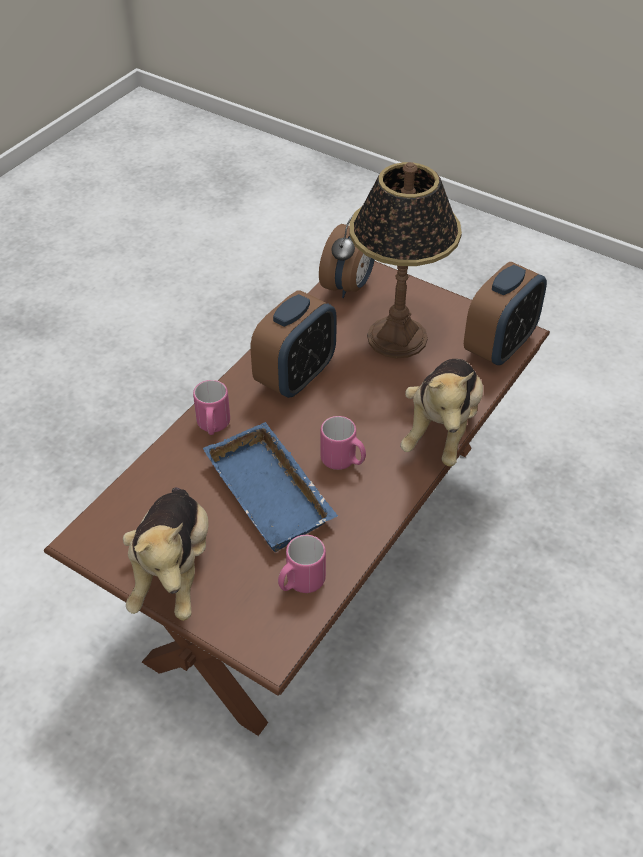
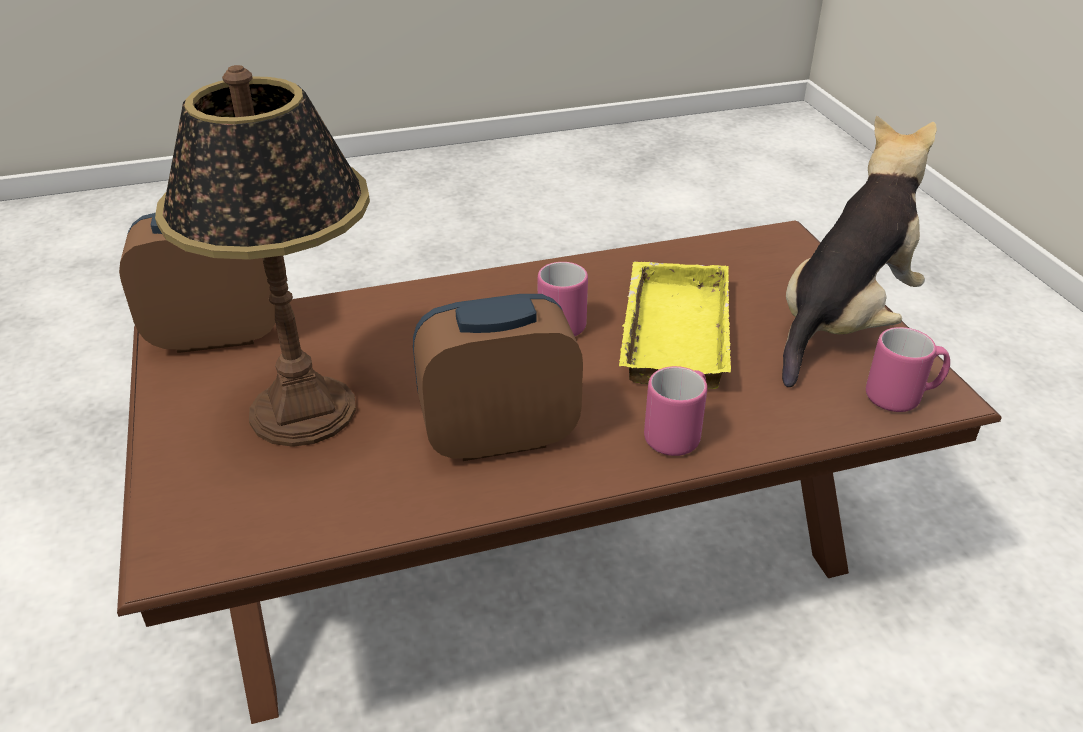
camera: 140 degrees left, 10 degrees down
(274, 493) = (669, 332): blue tray -> yellow tray
(300, 583) = (714, 260): pink mug -> pink mug (902, 397)
(348, 287) = (238, 528): alarm clock -> none
(442, 429) = (417, 297): plush toy -> none

